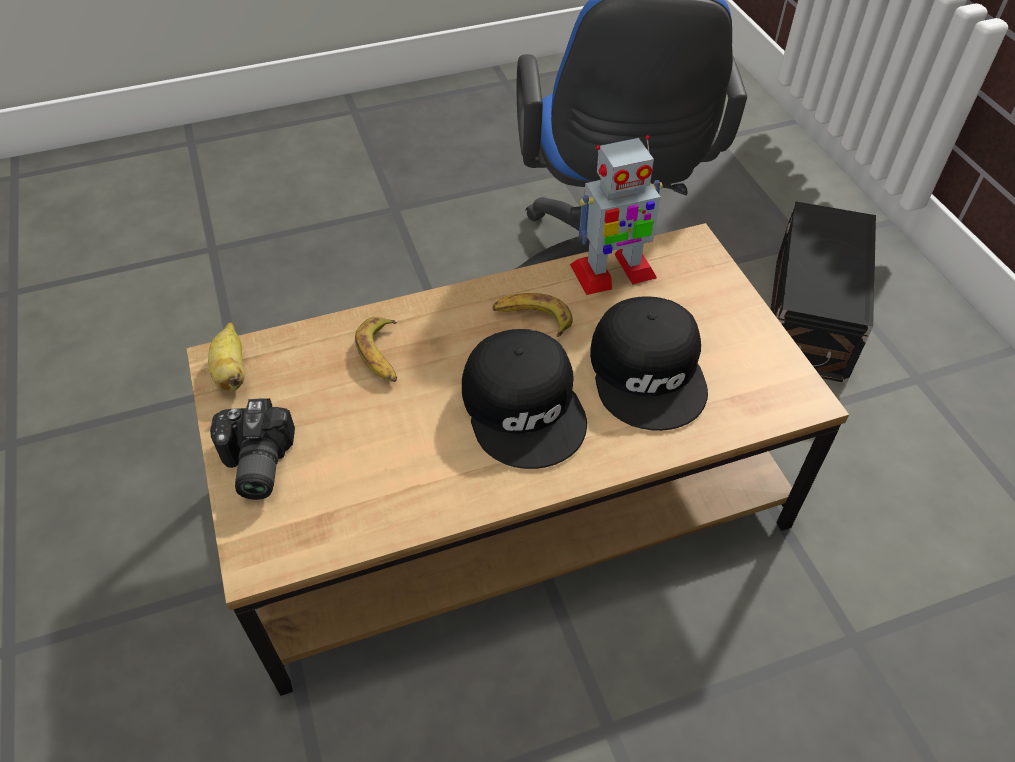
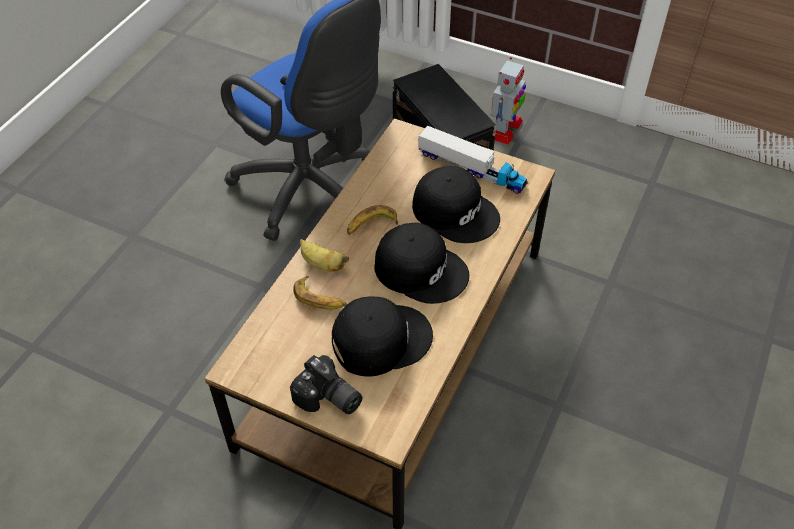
camera: 45 degrees left, 0 degrees up
(231, 371) = (250, 368): banana -> banana (322, 264)
(384, 446) = (380, 339): none -> black cap
(612, 272) = (380, 174): toy robot -> toy robot (504, 129)
(731, 338) = (471, 169): none -> toy truck

